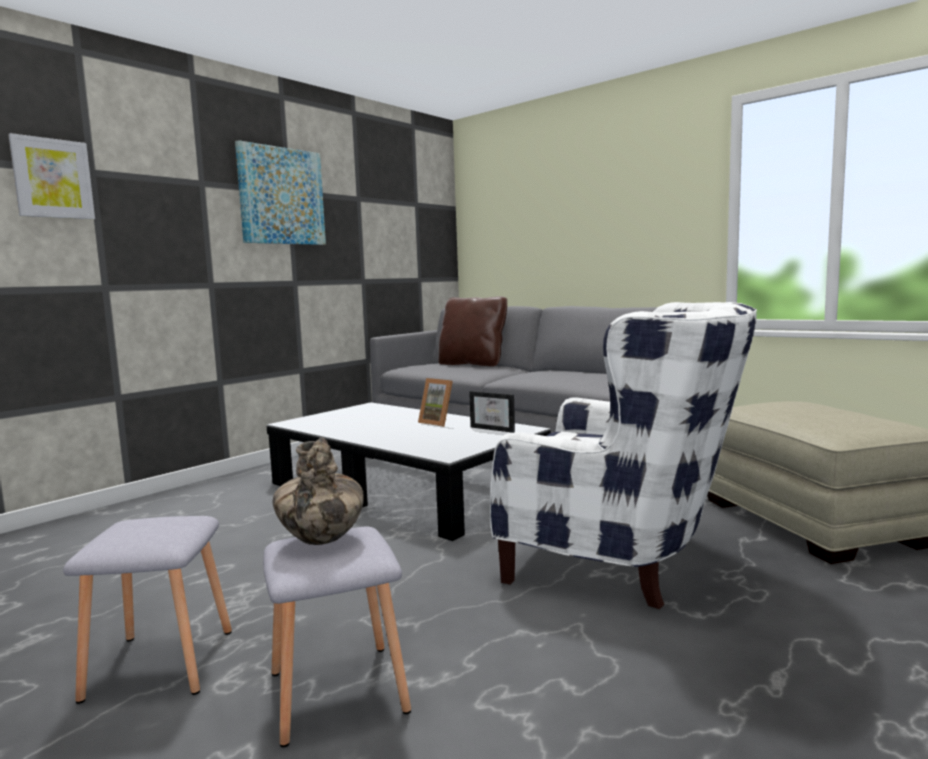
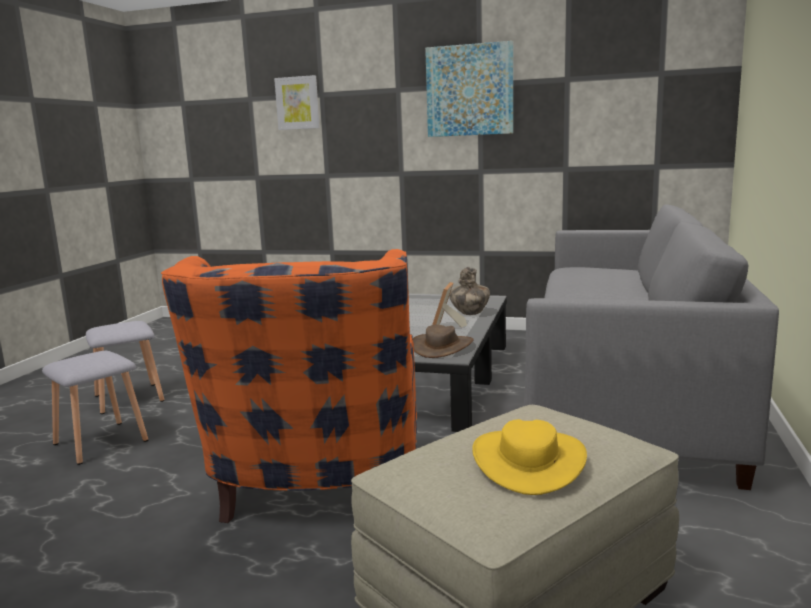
camera: 65 degrees right, 5 degrees up
(322, 539) = (96, 355): vase -> vase (470, 313)
(473, 364) = (630, 278): brown pillow -> none
(495, 428) = (442, 347): picture frame -> brown hat
(625, 559) = (317, 494): white armchair -> orange armchair
(830, 413) = (529, 461): none -> yellow hat

